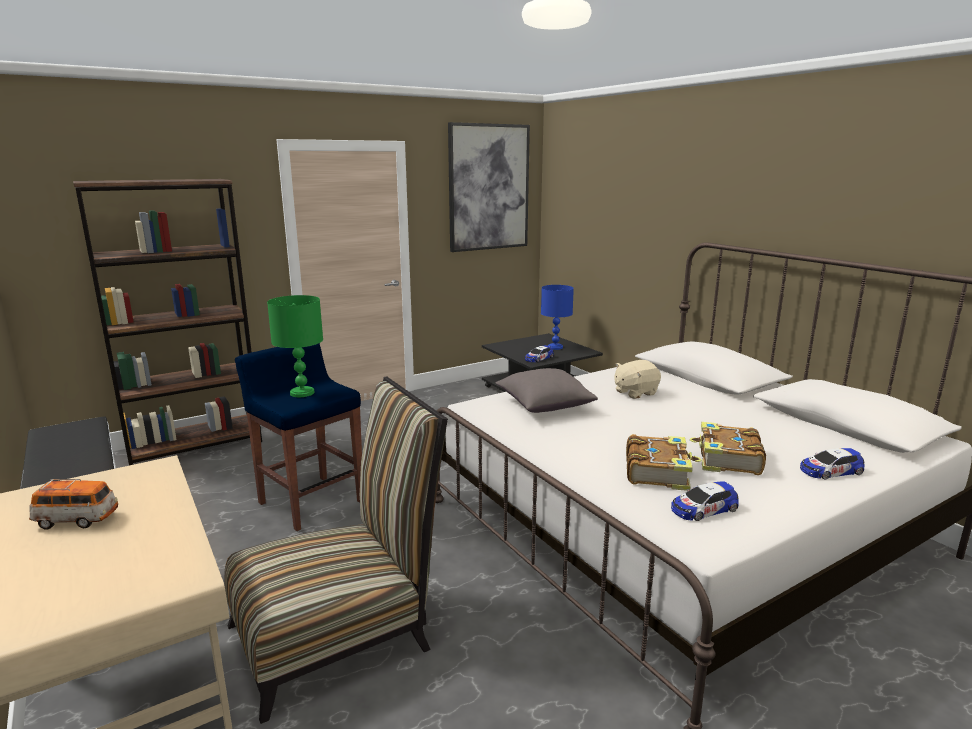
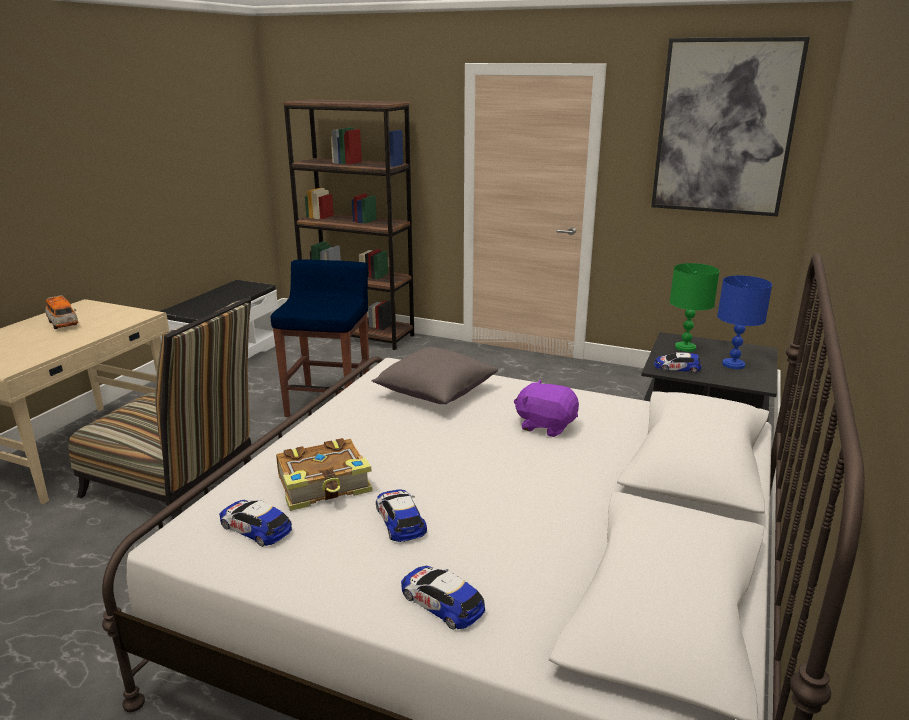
camera: 55 degrees right, 5 degrees up
(302, 393) = (318, 304): green table lamp -> green table lamp (686, 347)
(635, 392) = (546, 425): beige plush toy -> purple plush toy
(727, 460) = (400, 520): book -> toy car

